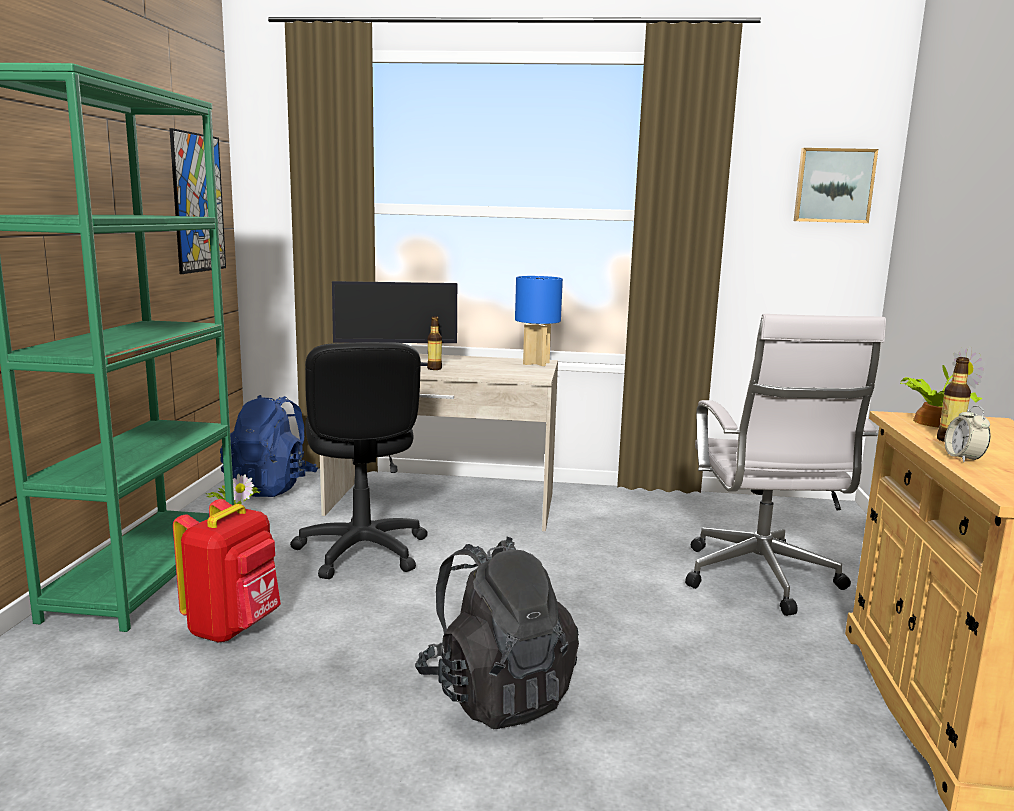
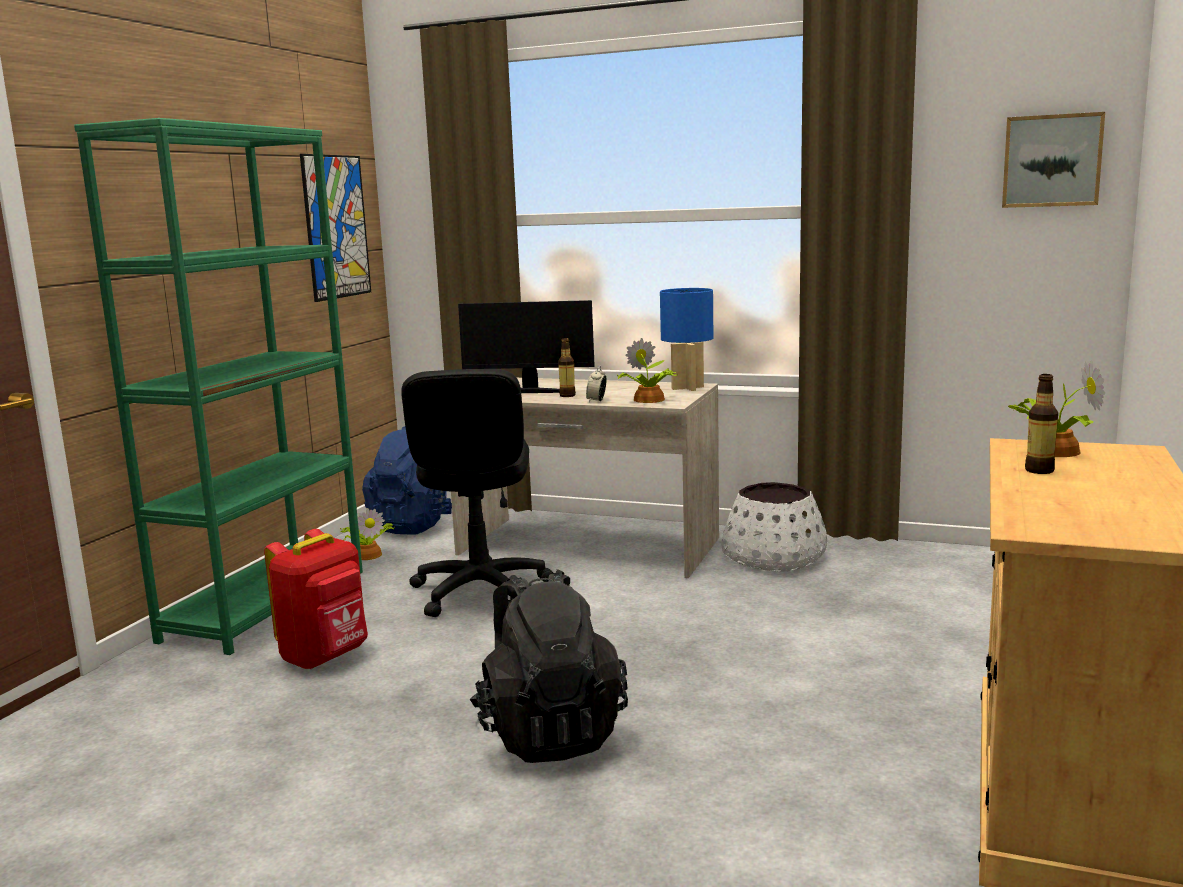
camera: 15 degrees right, 0 degrees up
(512, 374) = (648, 400): none -> potted plant
(607, 510) = (774, 558): none -> white planter
(761, 581) = (914, 641): white office chair -> none
(963, 458) = (1024, 490): alarm clock -> alarm clock (596, 400)

